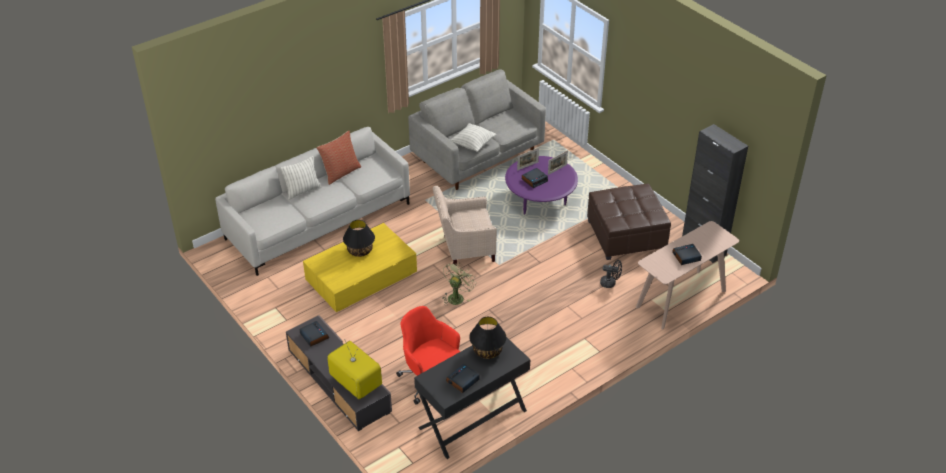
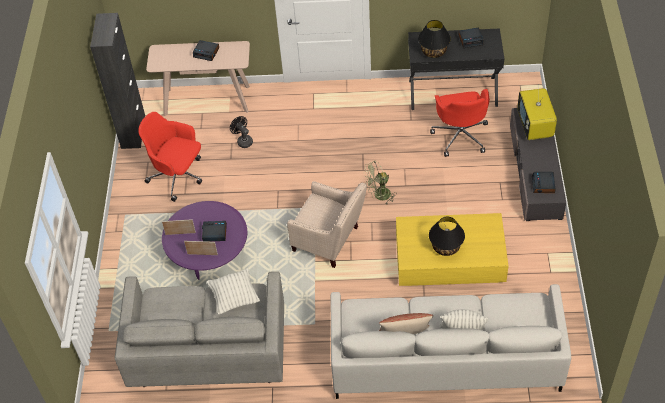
camera: 140 degrees left, 10 degrees up
(626, 235) = (178, 176): brown ottoman -> red office chair

